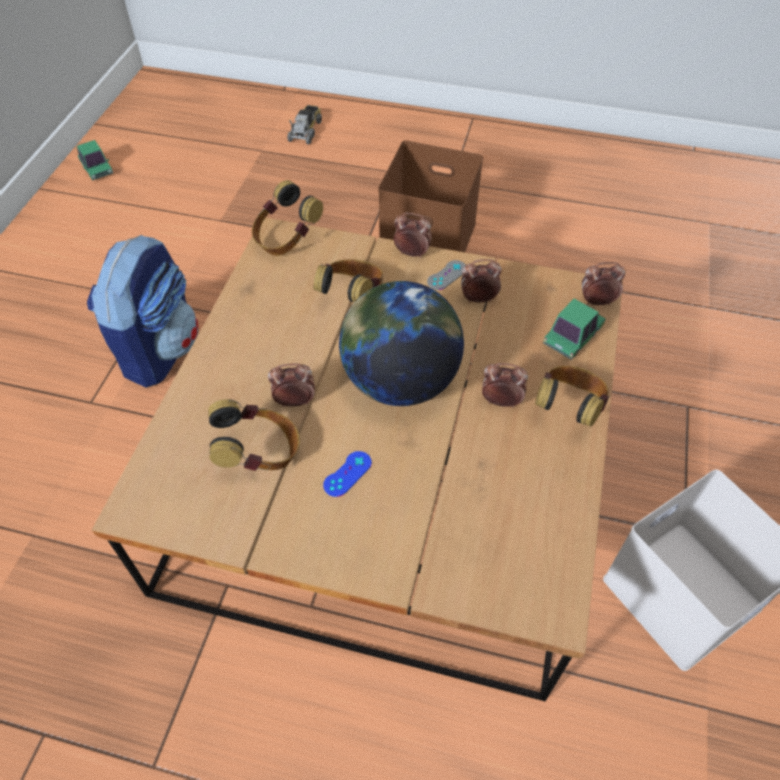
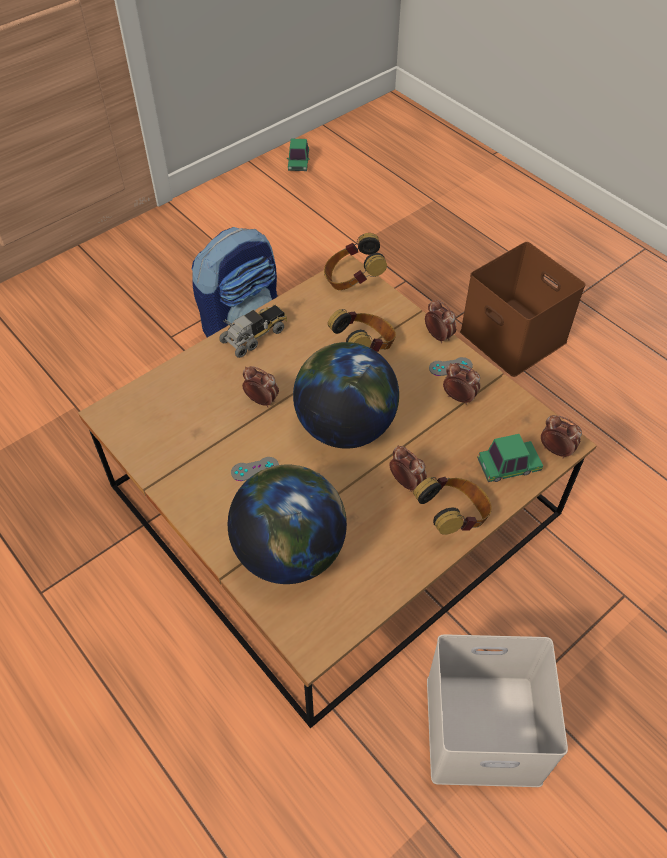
camera: 35 degrees right, 0 degrees up
(259, 454) = (210, 423): headphones -> none
(306, 130) = (484, 198): toy truck -> toy truck (255, 335)
(347, 474) = (255, 469): blue game controller -> grey game controller
(454, 534) = (290, 551): none -> globe

